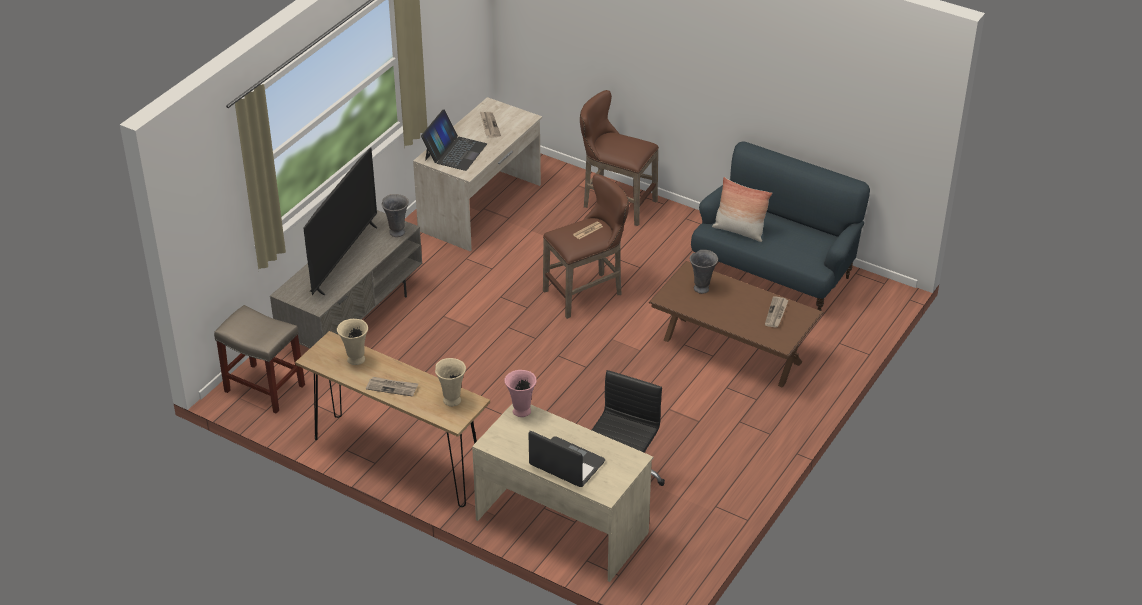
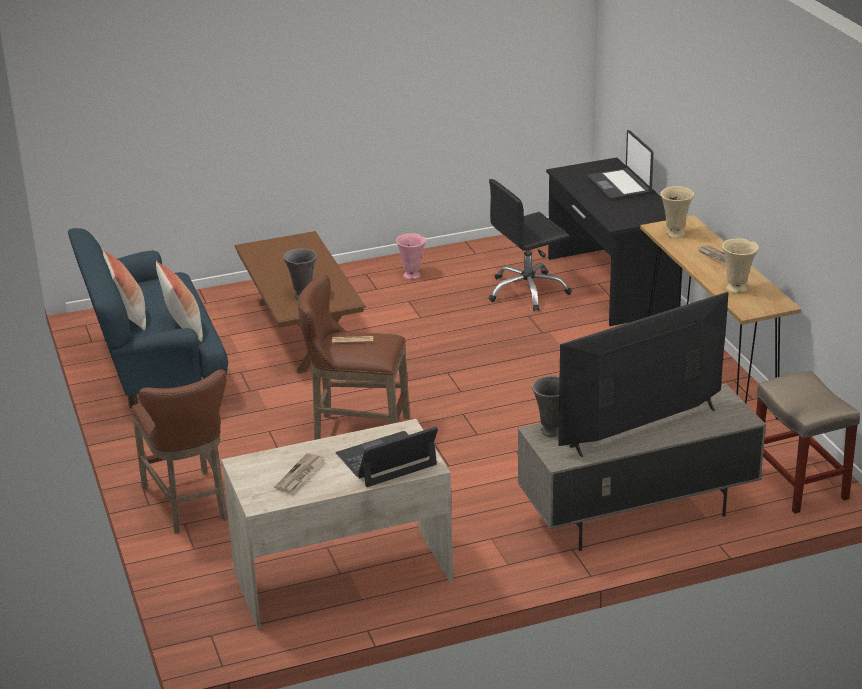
camera: 140 degrees left, 10 degrees down
(521, 411) = (617, 223): pink vase -> pink vase (412, 276)
(562, 525) = (610, 285): beige desk -> black desk
(776, 313) = (274, 256): newspaper -> none
(787, 223) = (130, 317): none -> pillow

